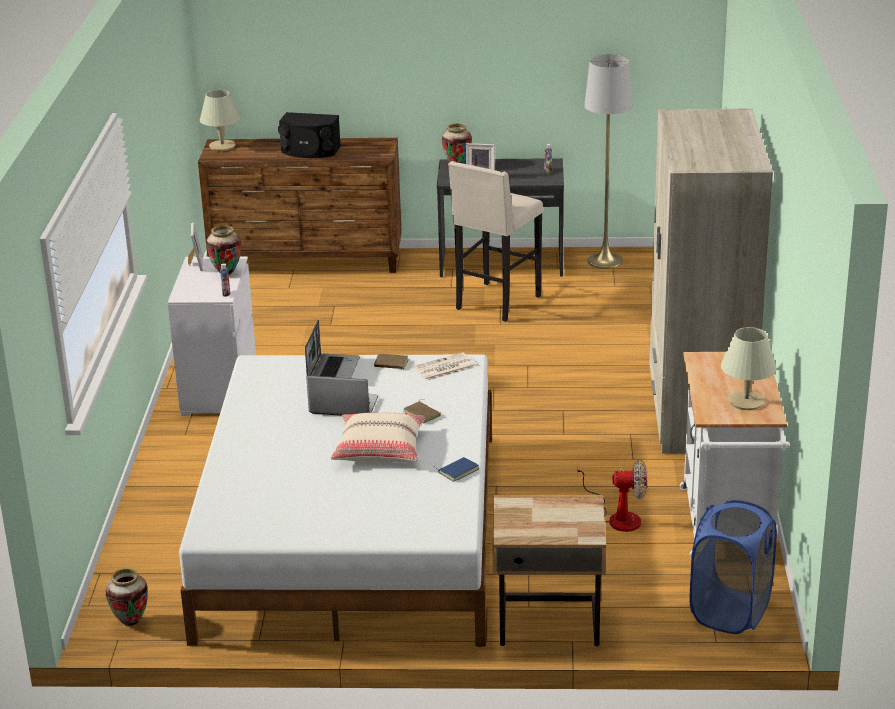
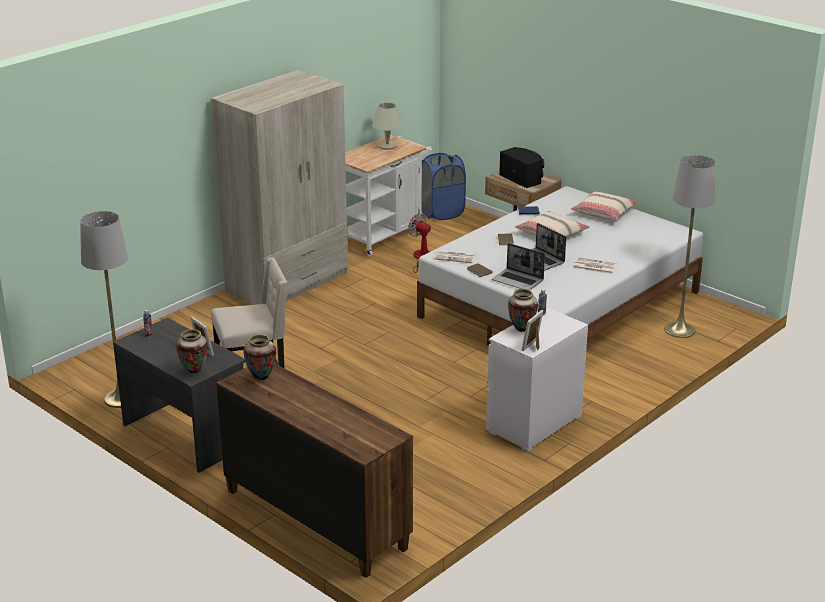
camera: 140 degrees left, 0 degrees up
(131, 622) = (719, 312): vase -> vase (261, 378)
(162, 567) = (679, 330): none -> grey floor lamp
(222, 146) = (366, 446): beige table lamp -> none
(269, 425) = (594, 266): none -> newspaper
(310, 151) = (307, 400): black speaker -> black speaker (522, 178)
(332, 371) = (518, 281): laptop -> laptop turned 105 degrees counterclockwise
(355, 518) = (604, 213): none -> beige pillow

